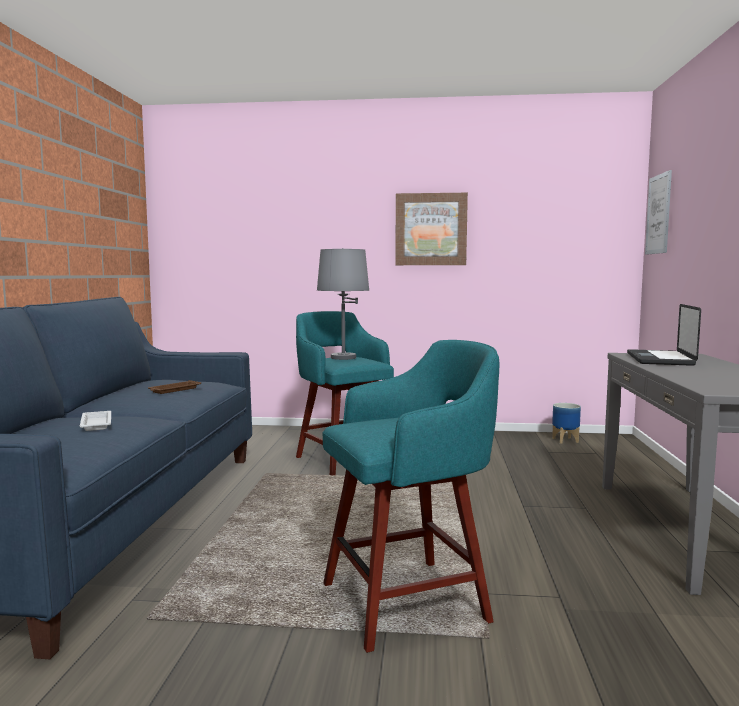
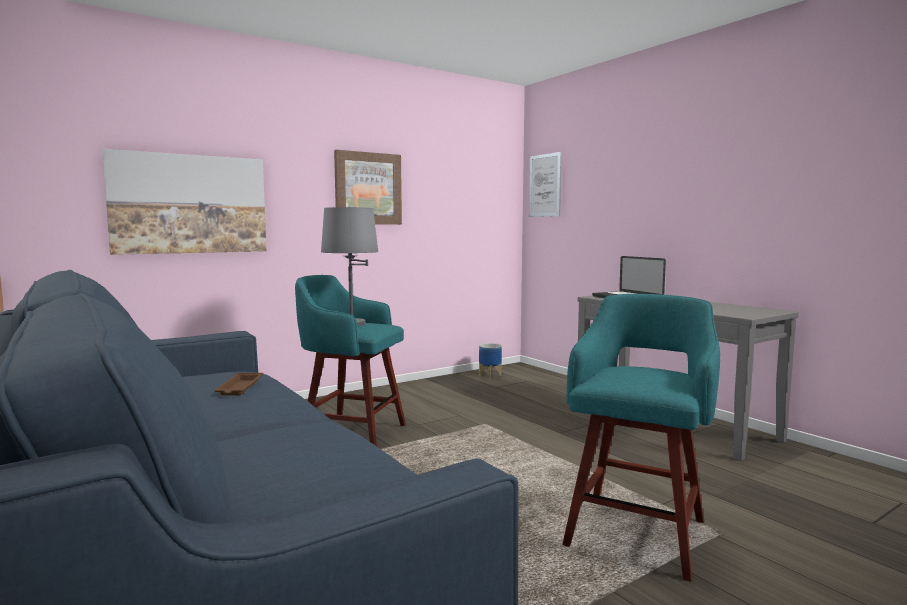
camera: 40 degrees left, 0 degrees up
(96, 424) = (295, 445): white tray -> none
(269, 249) = (189, 204): none -> picture

